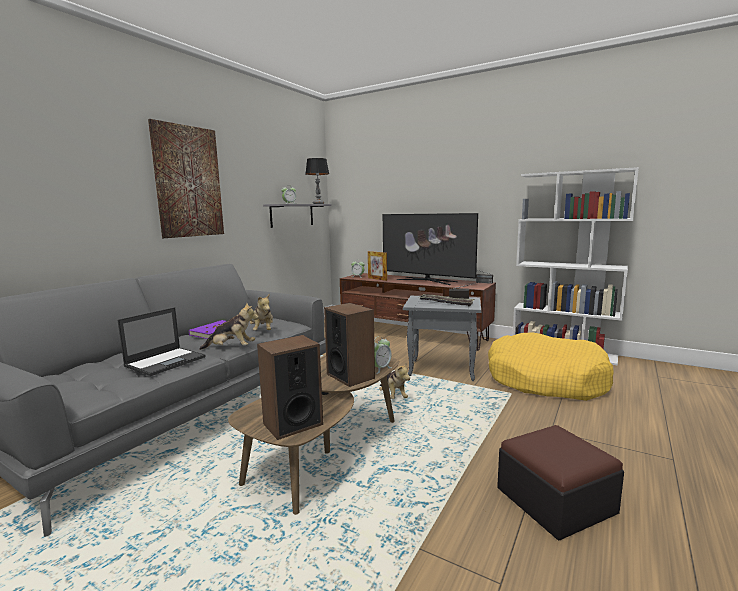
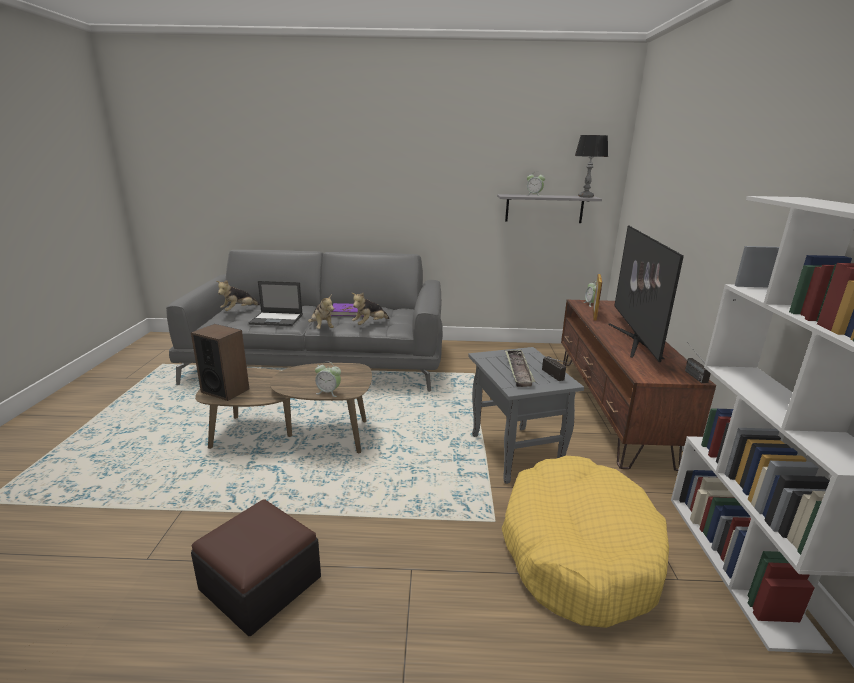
camera: 60 degrees right, 10 degrees up
(188, 182) = (403, 170): picture -> none
(350, 376) = (304, 384): speaker -> none
(393, 396) = (414, 439): plush toy -> plush toy (239, 310)

